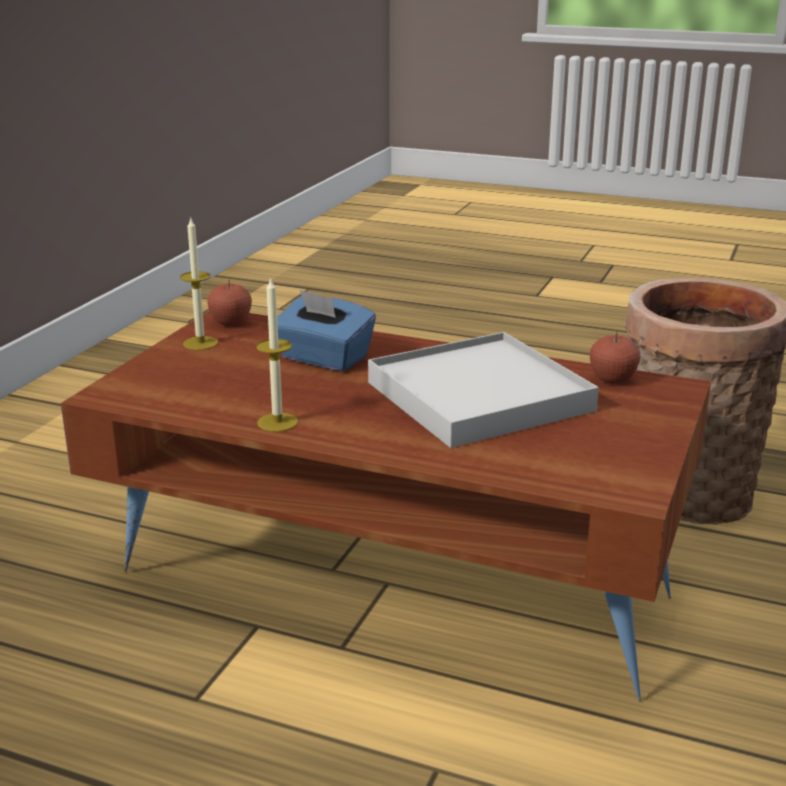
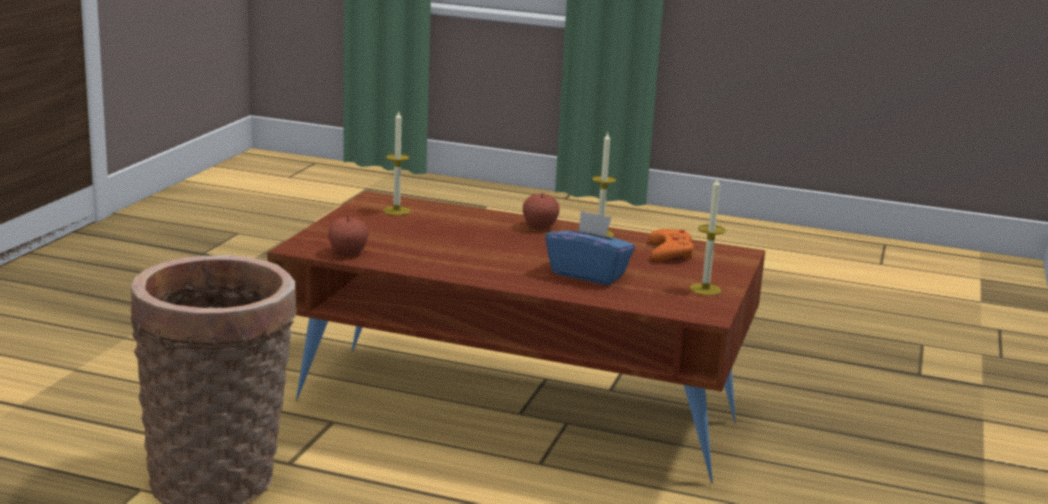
camera: 175 degrees right, 5 degrees down
(199, 393) = (670, 252): none -> orange game controller
(231, 323) = (694, 308): apple -> apple (540, 227)
(478, 396) = (458, 245): white tray -> none
(584, 462) = (396, 211): none -> candle

